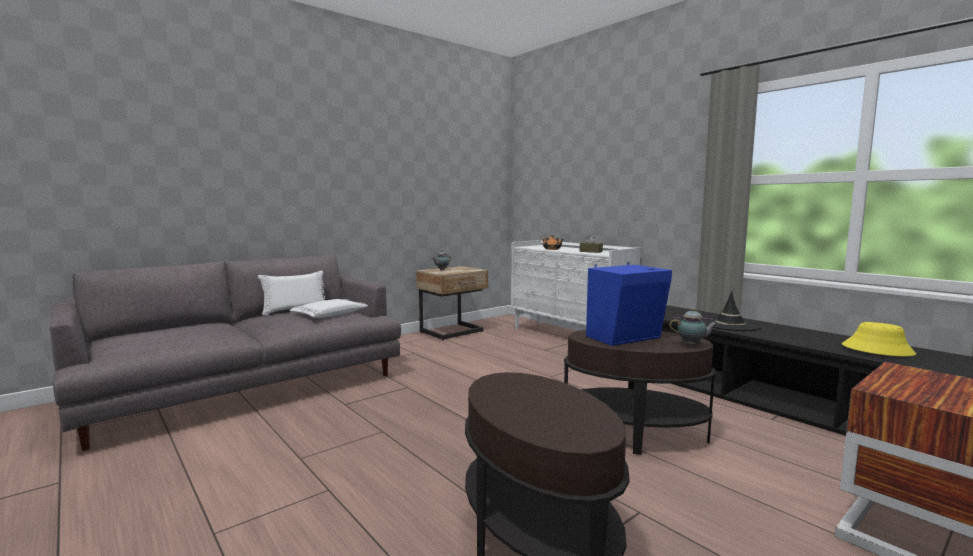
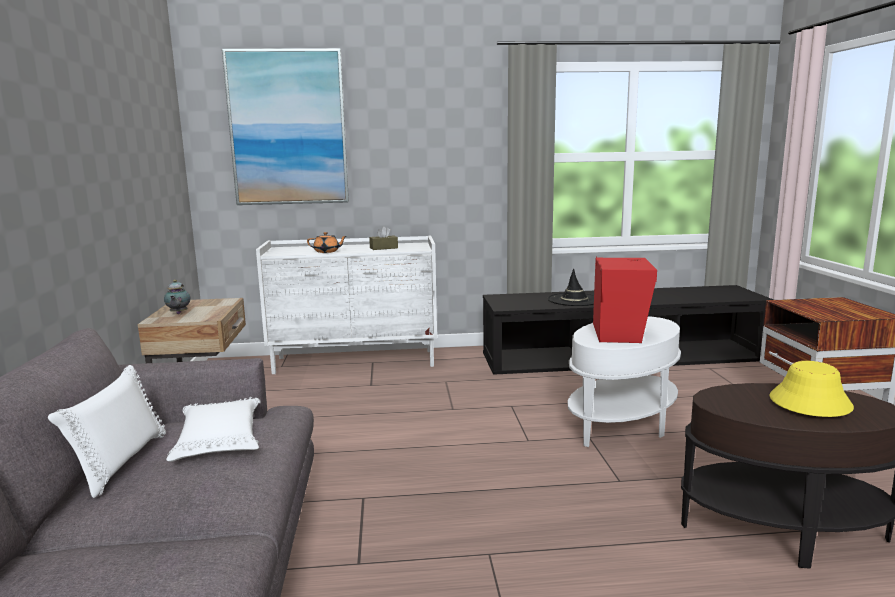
camera: 55 degrees left, 5 degrees up
(559, 162) = (288, 128): none -> picture
(626, 337) = (619, 332): blue speaker -> red speaker
(634, 433) = (622, 423): brown side table -> white side table
(692, 345) = (664, 323): teapot -> none
(877, 350) = (680, 294): yellow hat -> yellow hat (809, 402)

